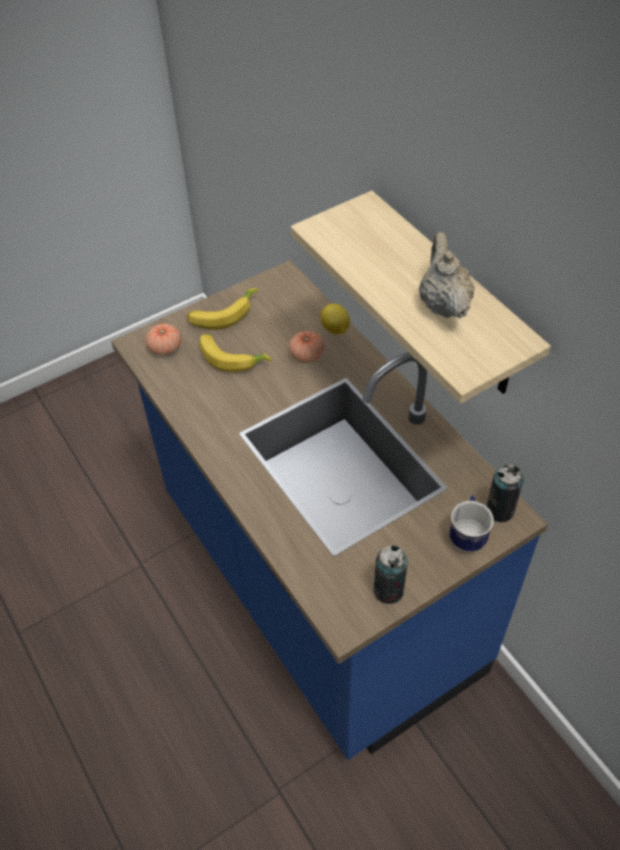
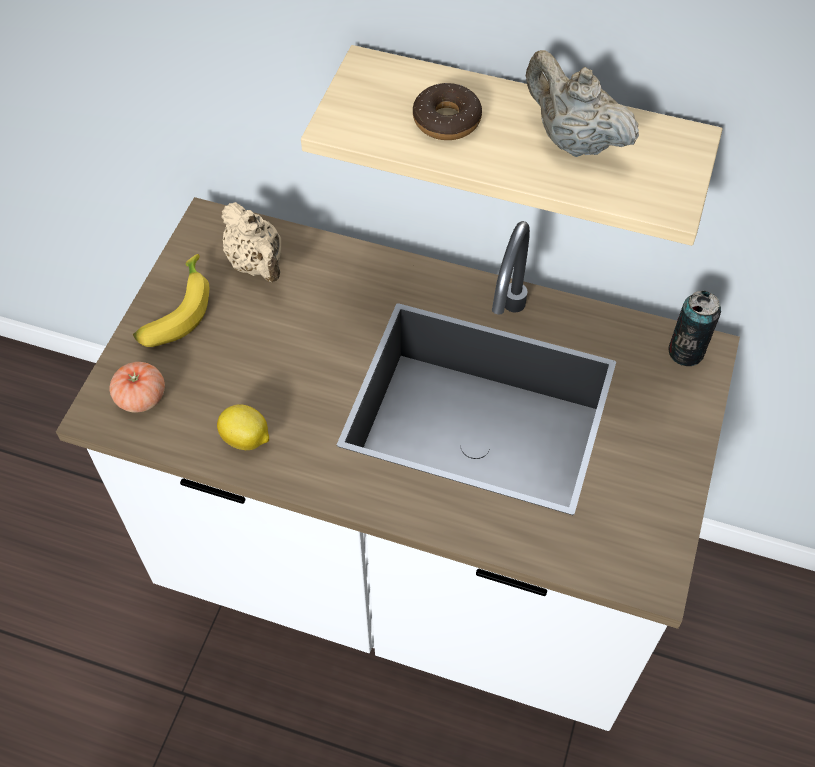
camera: 40 degrees left, 5 degrees up
(232, 357) = (239, 358): banana -> none
(289, 313) = (257, 264): none -> beige teapot
(307, 355) = (327, 303): tomato -> none
(315, 586) = (407, 574): blue counter -> white counter
(335, 329) = (331, 253): lemon -> lemon (246, 439)
(380, 256) = (446, 120): none -> donut
(388, 590) = (662, 512): can -> none
(467, 535) = (680, 399): mug -> none

